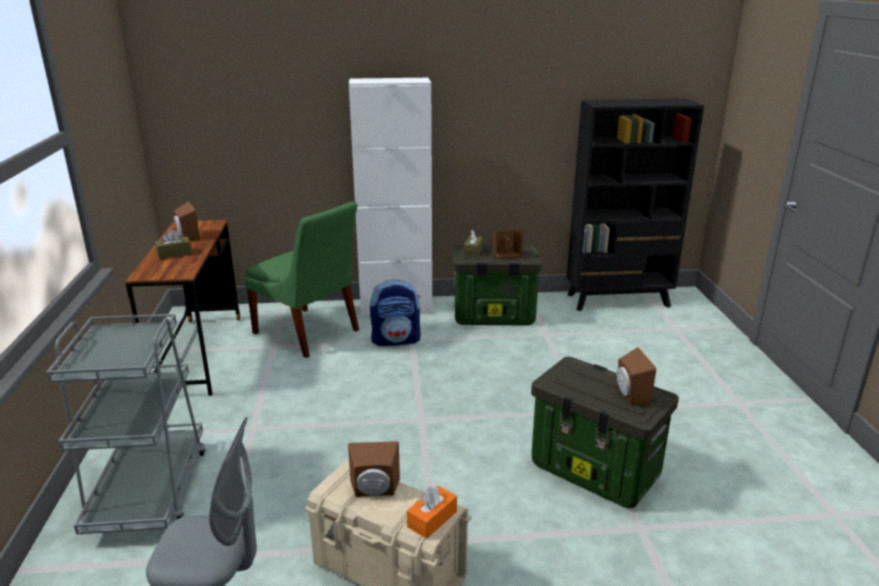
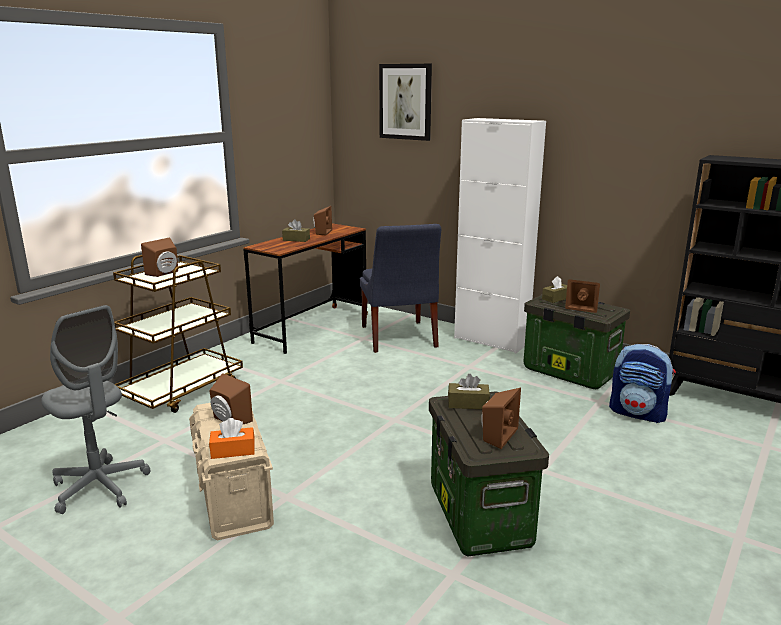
camera: 40 degrees right, 5 degrees down
(108, 349) = (164, 273): none -> brown speaker
(149, 490) = (182, 390): grey cart -> brown cart
(248, 63) = (405, 102): none -> picture
(308, 333) = (398, 338): green chair -> blue chair
(396, 340) = (456, 362): backpack -> backpack (638, 413)
(569, 377) = (468, 404): none -> brown tissue box

